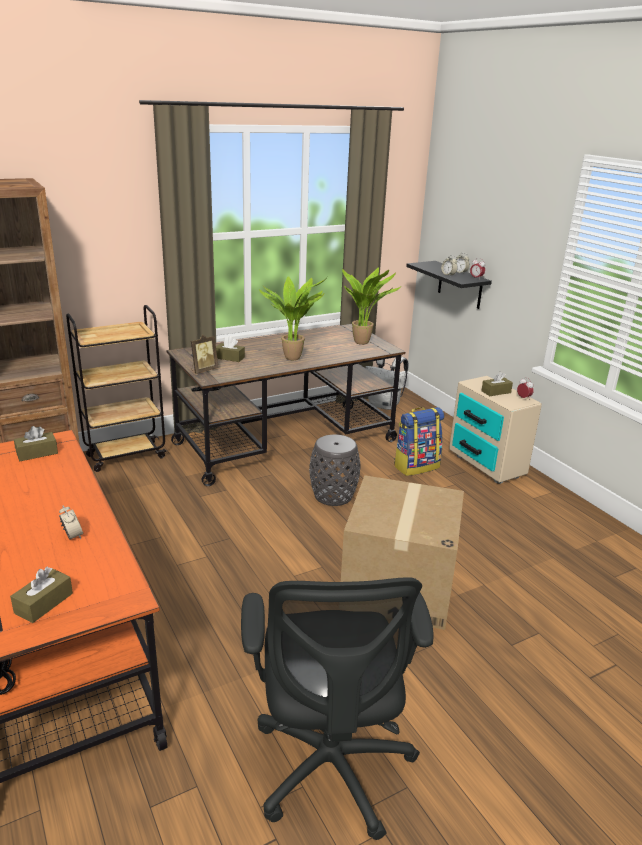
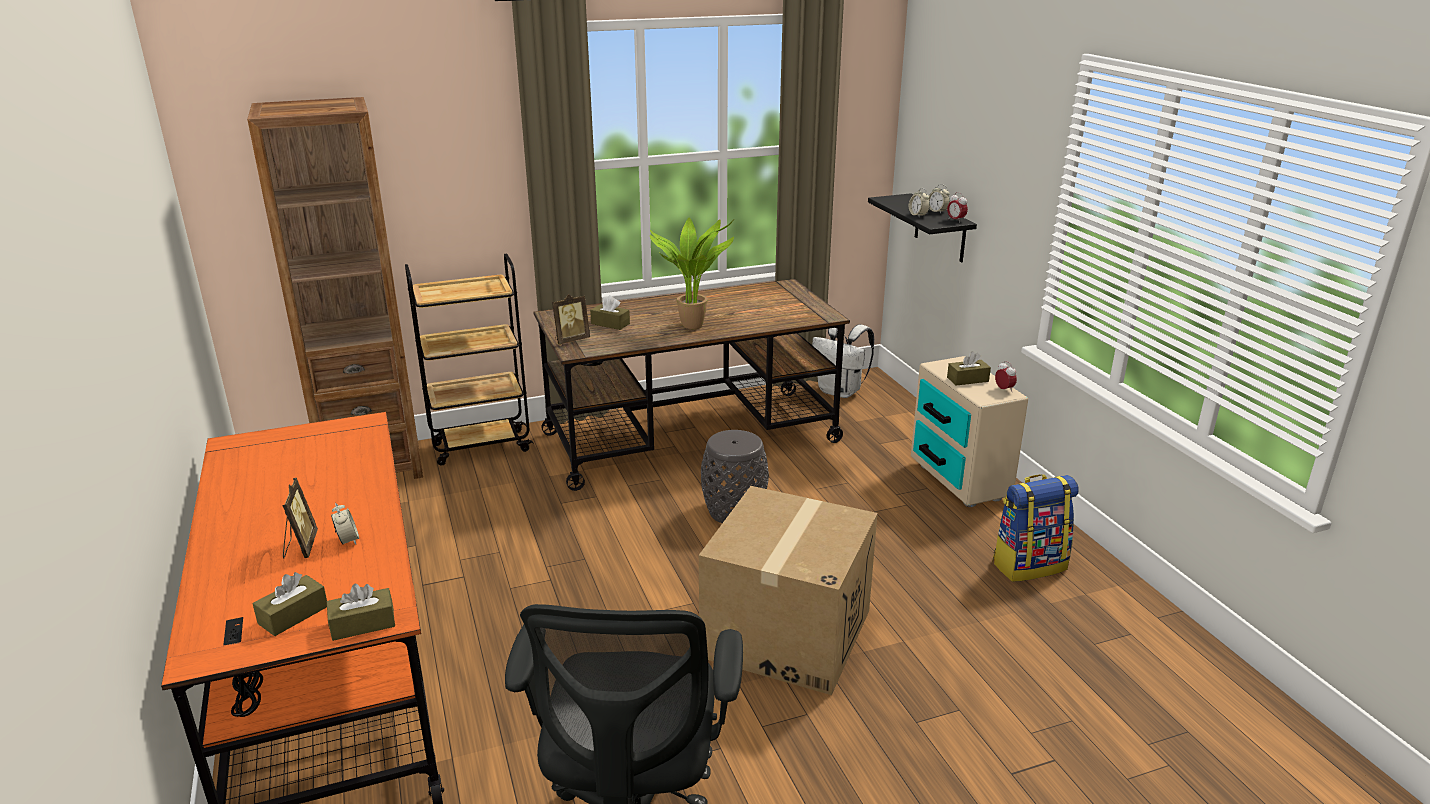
camera: 10 degrees right, 0 degrees up
(32, 544) = (300, 547): none -> picture frame
(37, 453) = (336, 439): brown tissue box -> brown tissue box (363, 624)
(364, 342) = (797, 306): potted plant -> none
(416, 466) = (859, 477): backpack -> backpack (1028, 565)

